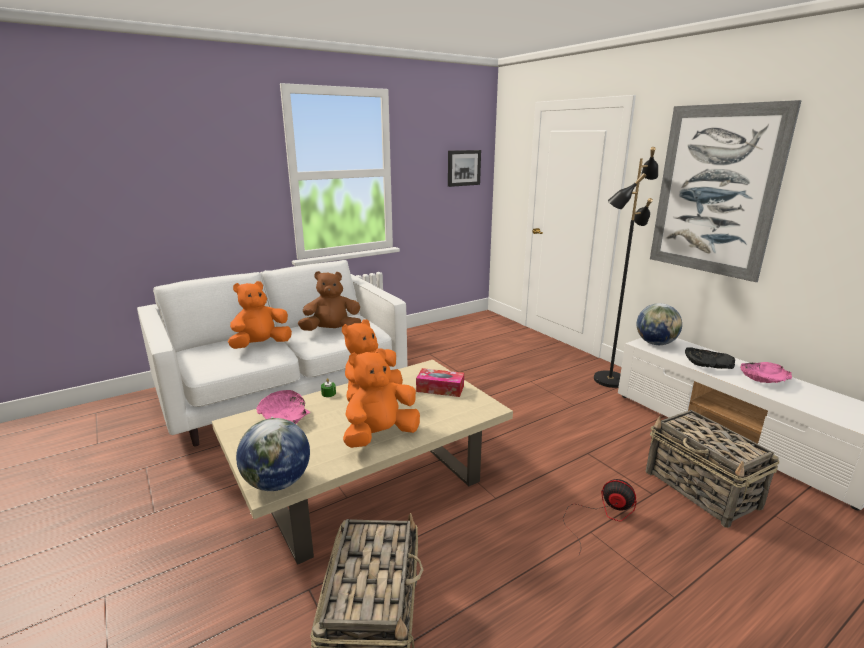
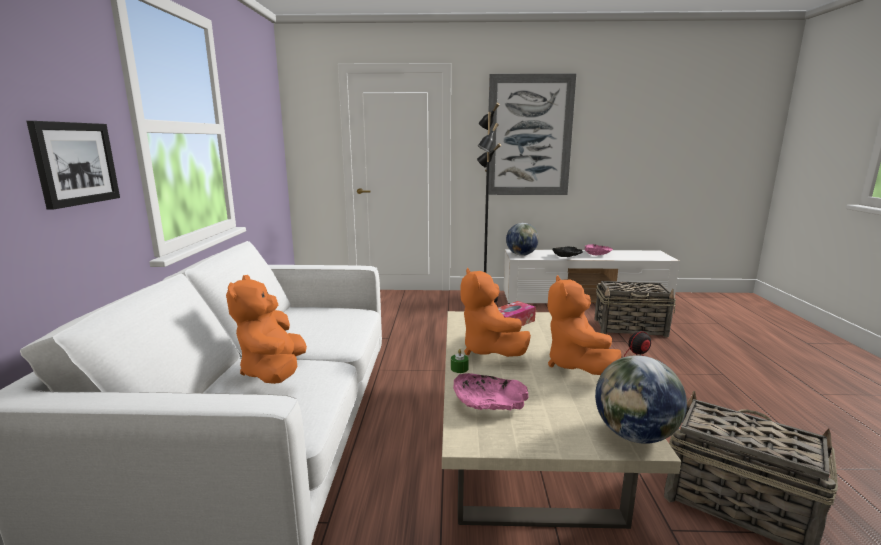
camera: 55 degrees left, 5 degrees down
(332, 331) = (314, 327): brown plush toy -> none
(463, 168) = (268, 130): picture -> picture (75, 163)

